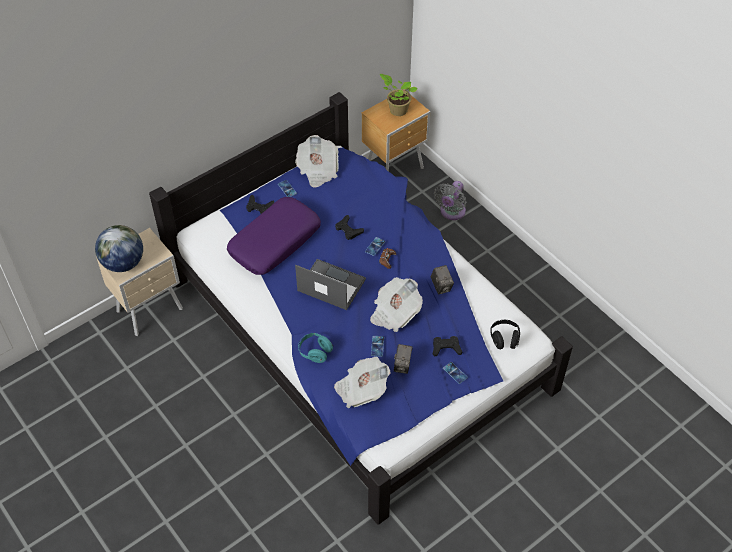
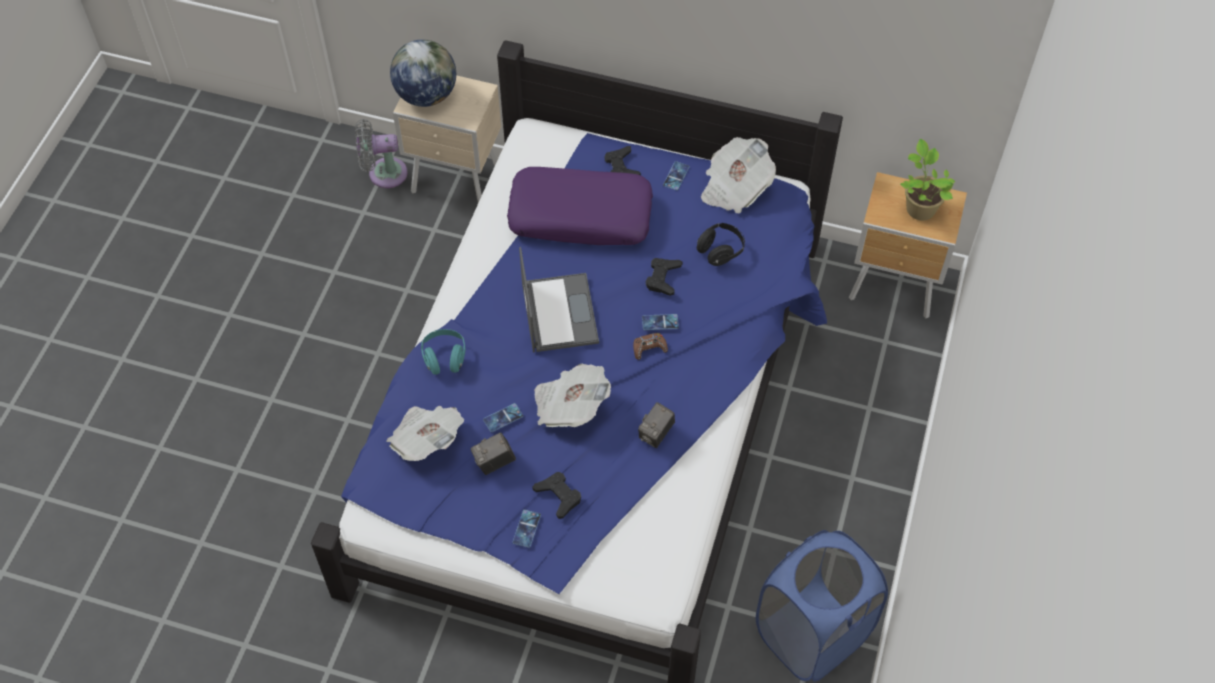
camera: 55 degrees right, 5 degrees up
(451, 212) = (879, 396): grey fan -> grey fan (383, 173)
(504, 339) = (628, 557): black headphones -> black headphones (720, 251)
(560, 317) = (812, 634): none -> blue laundry basket

